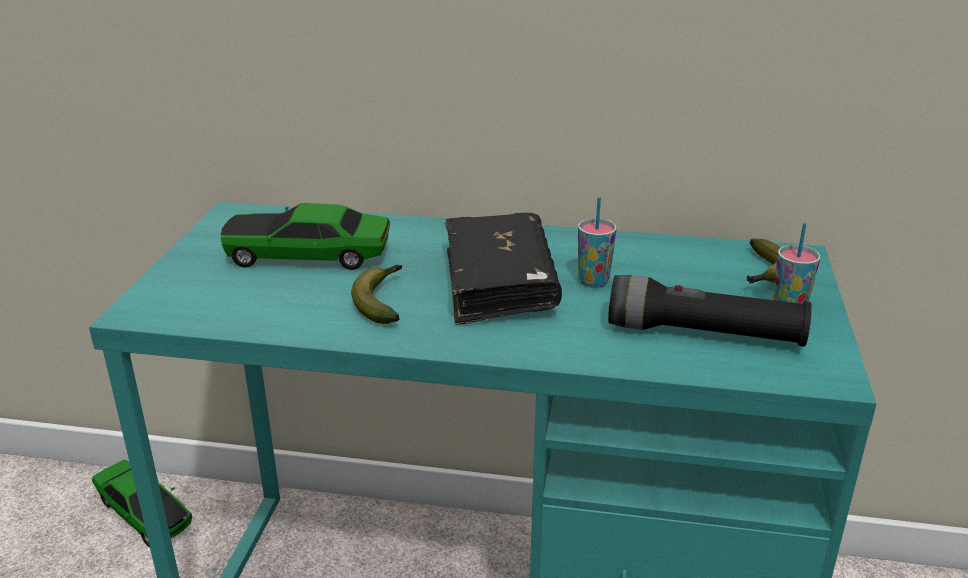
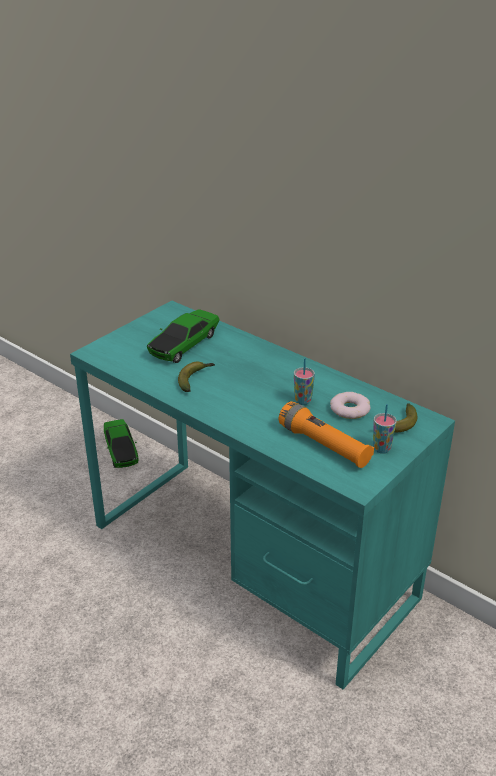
camera: 30 degrees right, 5 degrees up
(308, 256) = (184, 345): toy car -> toy car turned 90 degrees counterclockwise
(499, 284) = (256, 387): black book -> none
(674, 272) = (349, 409): none -> donut
(704, 334) = (324, 445): black flashlight -> orange flashlight

